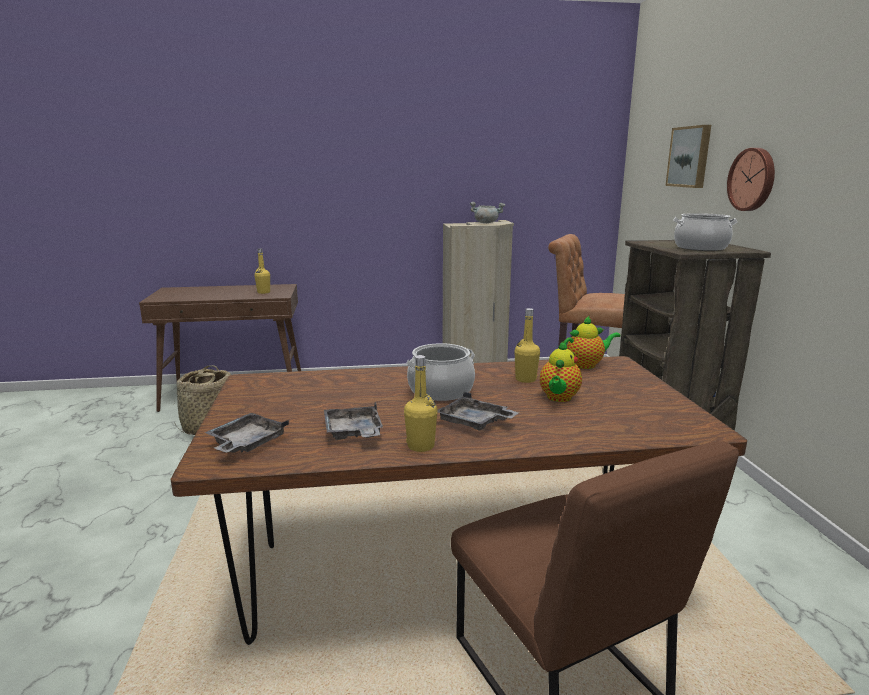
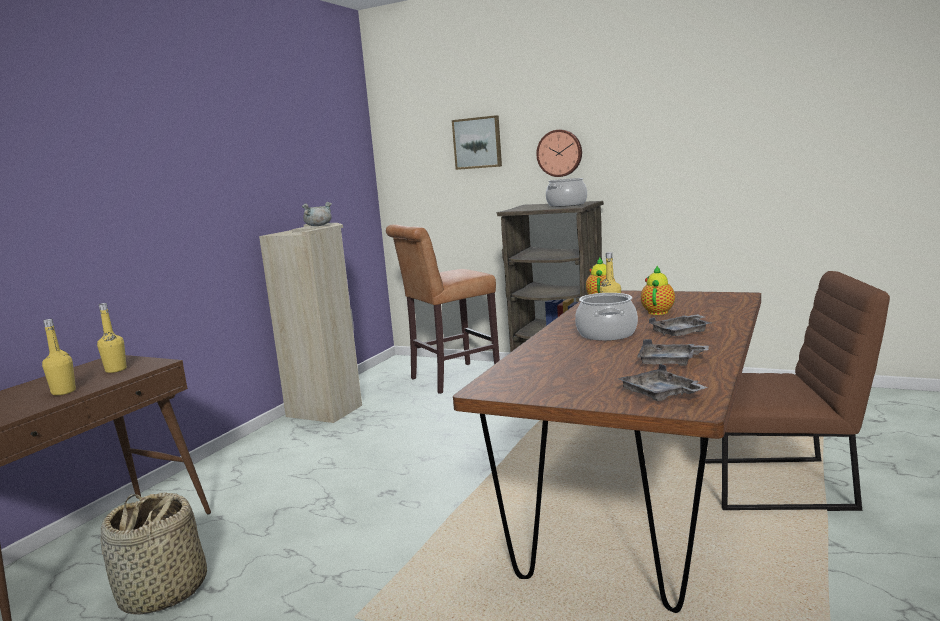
camera: 55 degrees left, 5 degrees down
(421, 446) = (713, 348): yellow bottle -> yellow bottle (64, 392)
(558, 398) = (658, 312): teapot -> teapot turned 120 degrees counterclockwise

